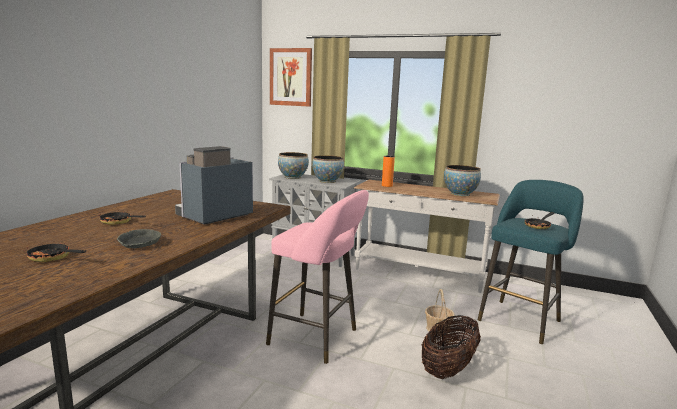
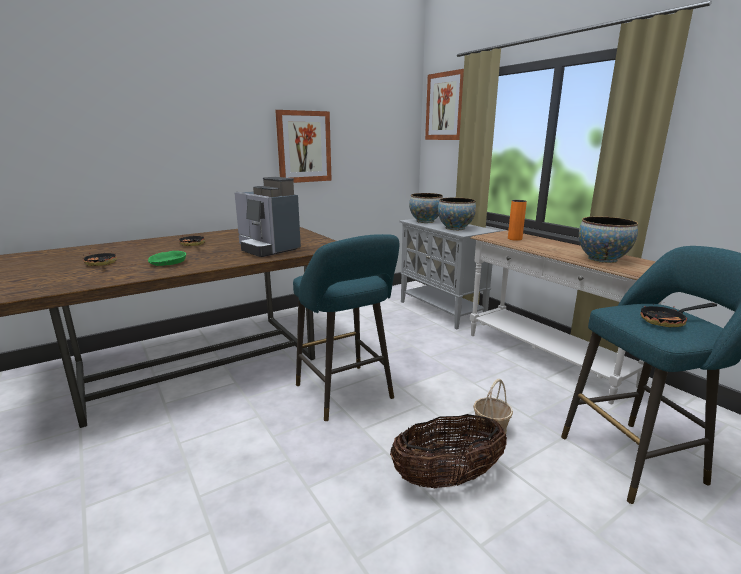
camera: 35 degrees right, 5 degrees up
(139, 244) = (168, 263): grey bowl -> green bowl
(180, 111) = (304, 147): none -> picture
(213, 216) = (267, 249): coffee machine -> coffee machine turned 120 degrees counterclockwise
(317, 338) = (346, 394): pink stool -> turquoise stool

